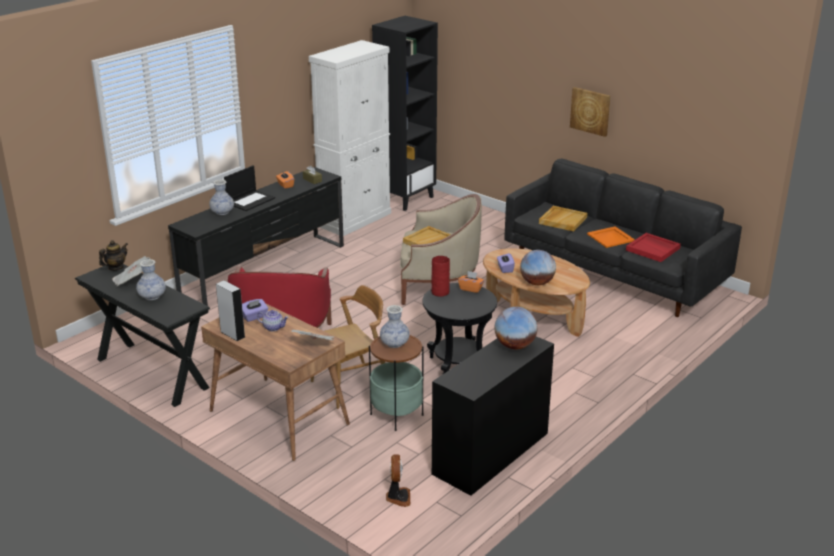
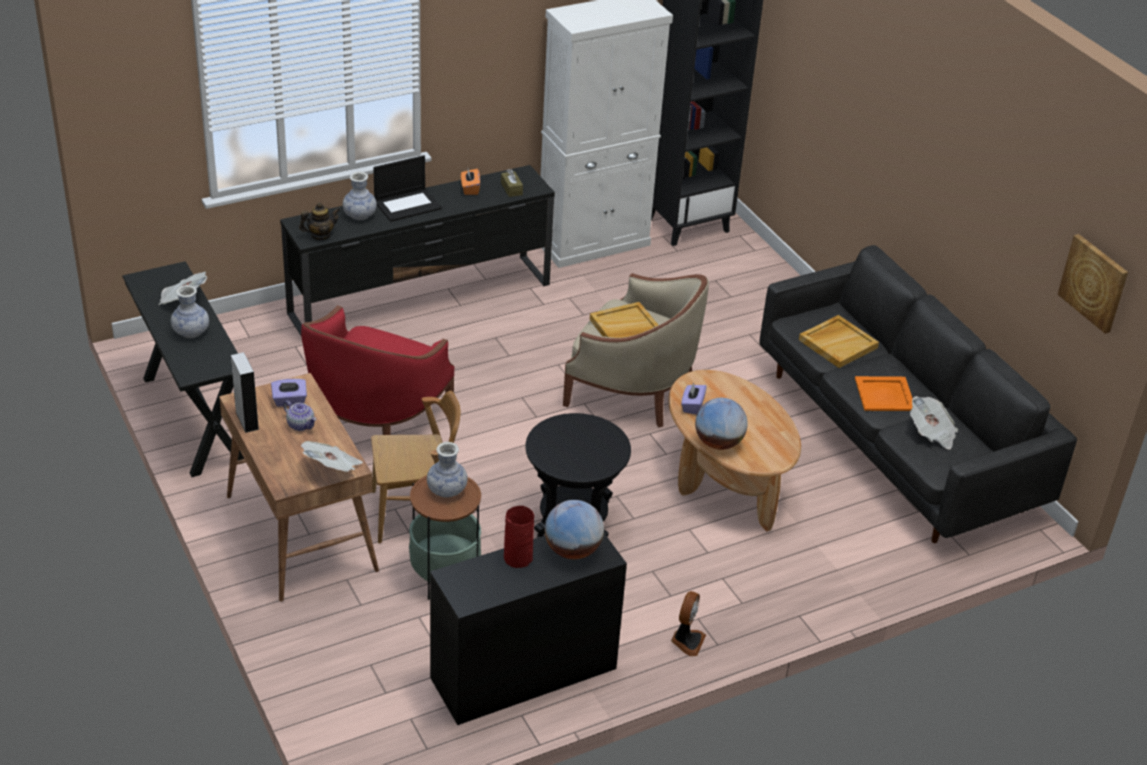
camera: 20 degrees right, 10 degrees up
(115, 267) = (177, 273): teapot -> teapot (320, 235)
(398, 497) = (369, 696): fan -> fan (687, 641)
(439, 292) = (561, 425): red vase -> red vase (517, 557)
(471, 289) = (606, 432): orange tissue box -> none
(590, 111) = (929, 190): picture -> picture (1094, 282)
(653, 249) = (931, 433): red tray -> newspaper

